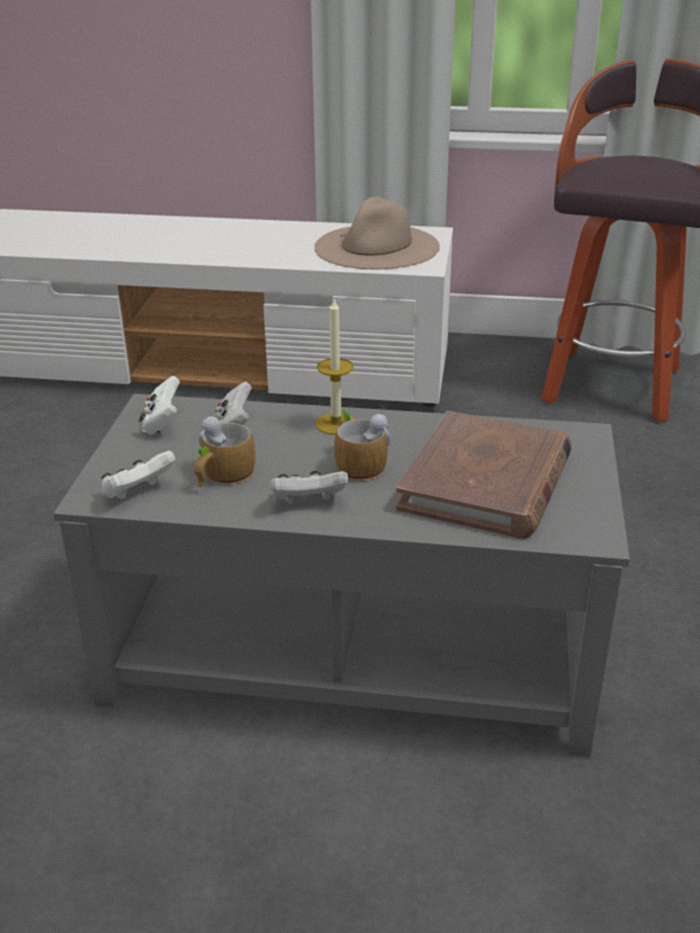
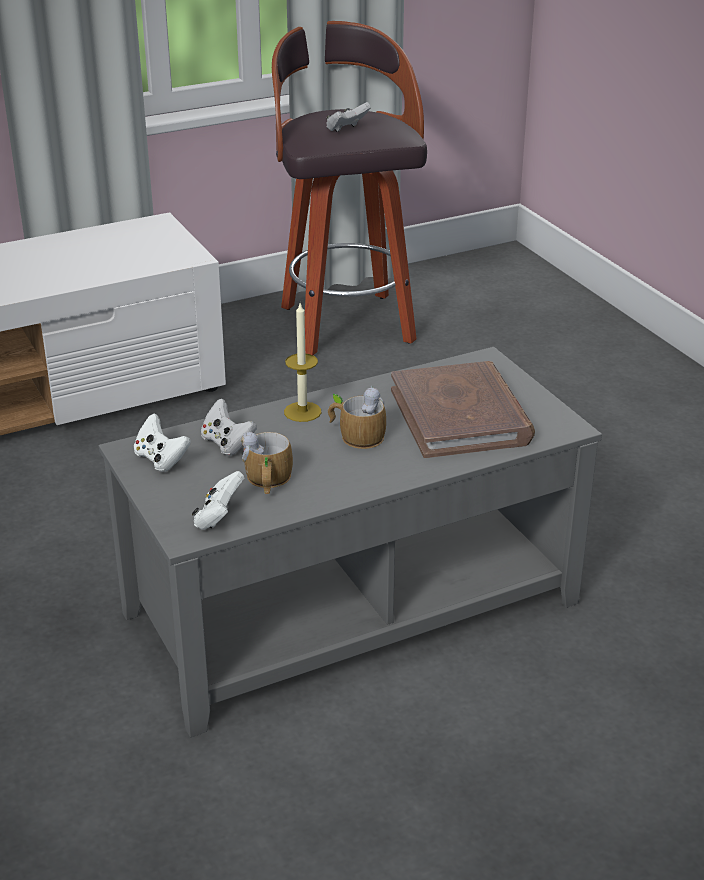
camera: 35 degrees left, 0 degrees up
(308, 503) = (357, 476): white game controller -> white game controller (346, 129)
(377, 246) = (124, 248): beige hat -> none

